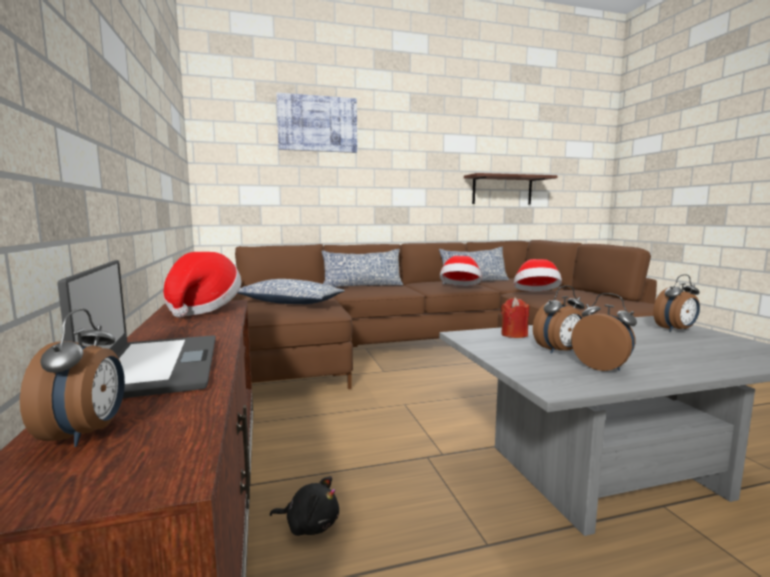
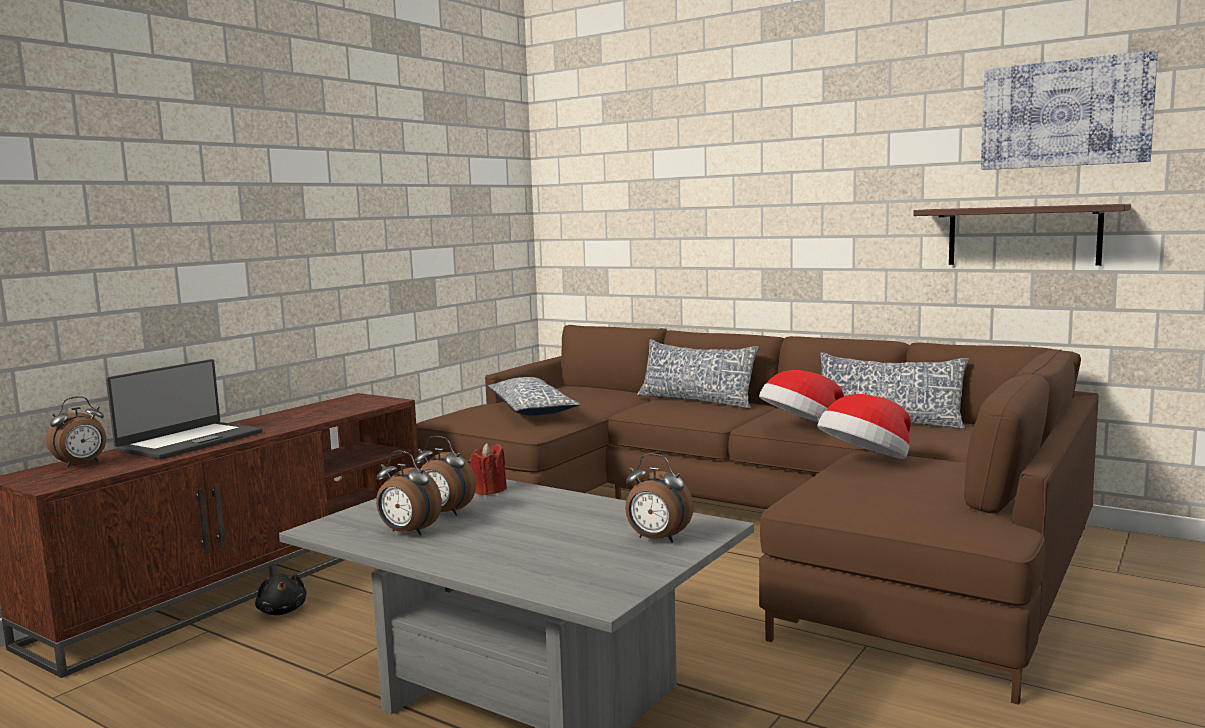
camera: 50 degrees right, 0 degrees up
(203, 309) = (354, 403): hat -> none
(317, 124) = (676, 144): picture -> picture (1065, 113)
(603, 367) = (408, 532): alarm clock -> alarm clock turned 105 degrees clockwise

